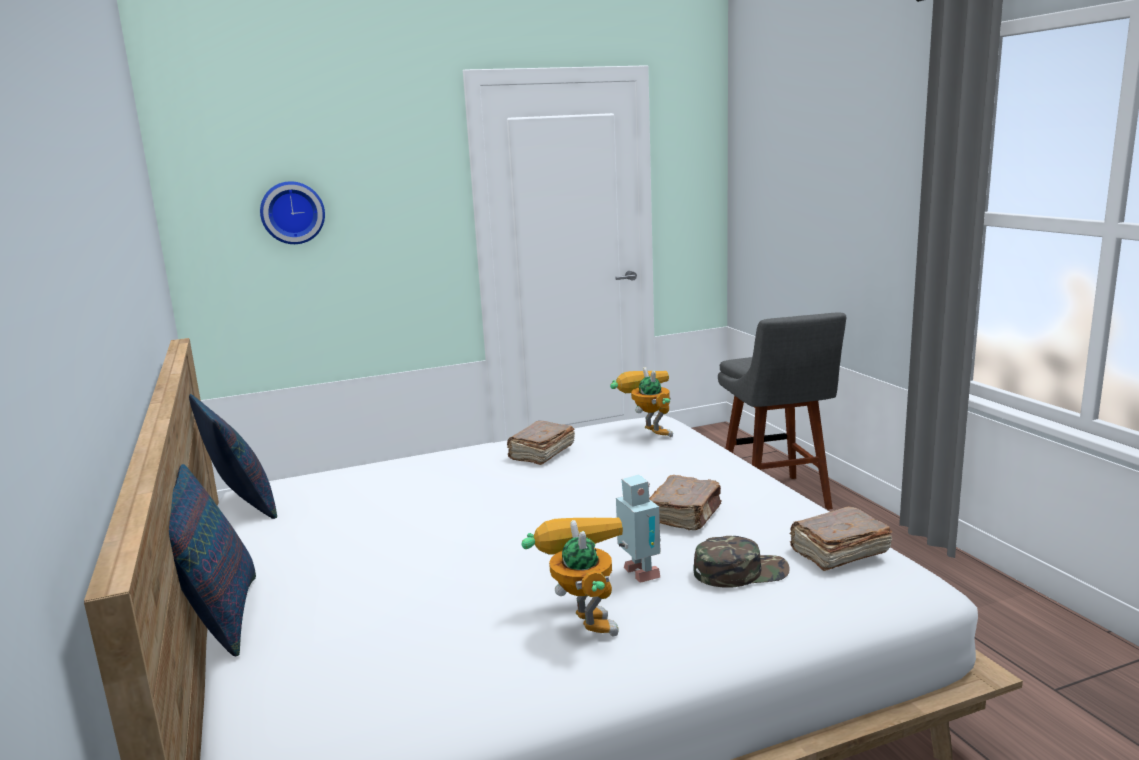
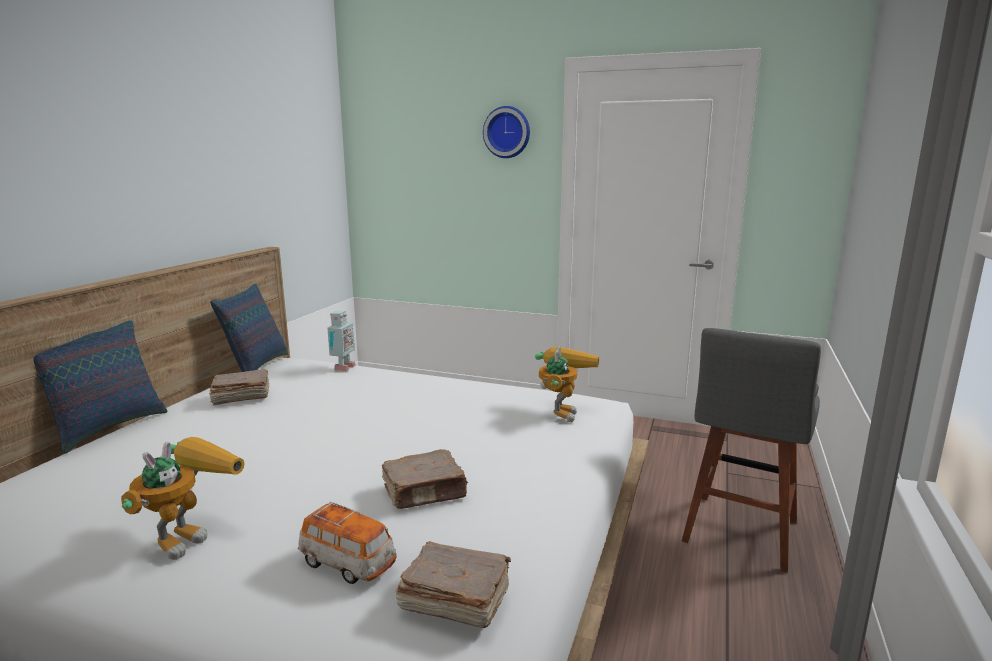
camera: 40 degrees right, 0 degrees up
(292, 212) = (424, 172): wall clock -> wall clock (507, 132)
(541, 453) = (453, 397): brown book -> brown book (240, 397)
(639, 575) = (289, 522): toy robot -> toy robot (342, 368)
(740, 571) = (348, 564): green cap -> toy car

